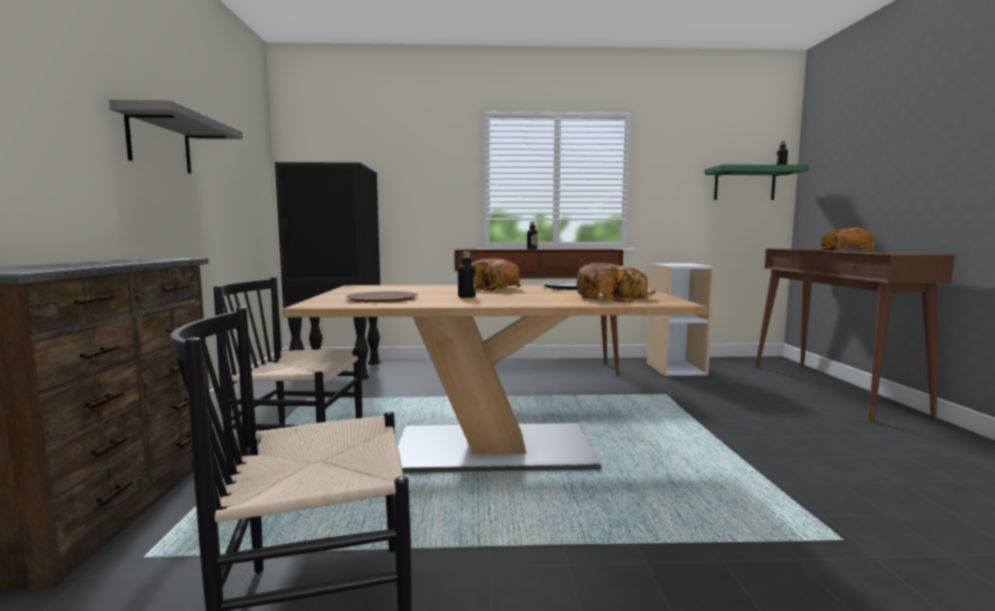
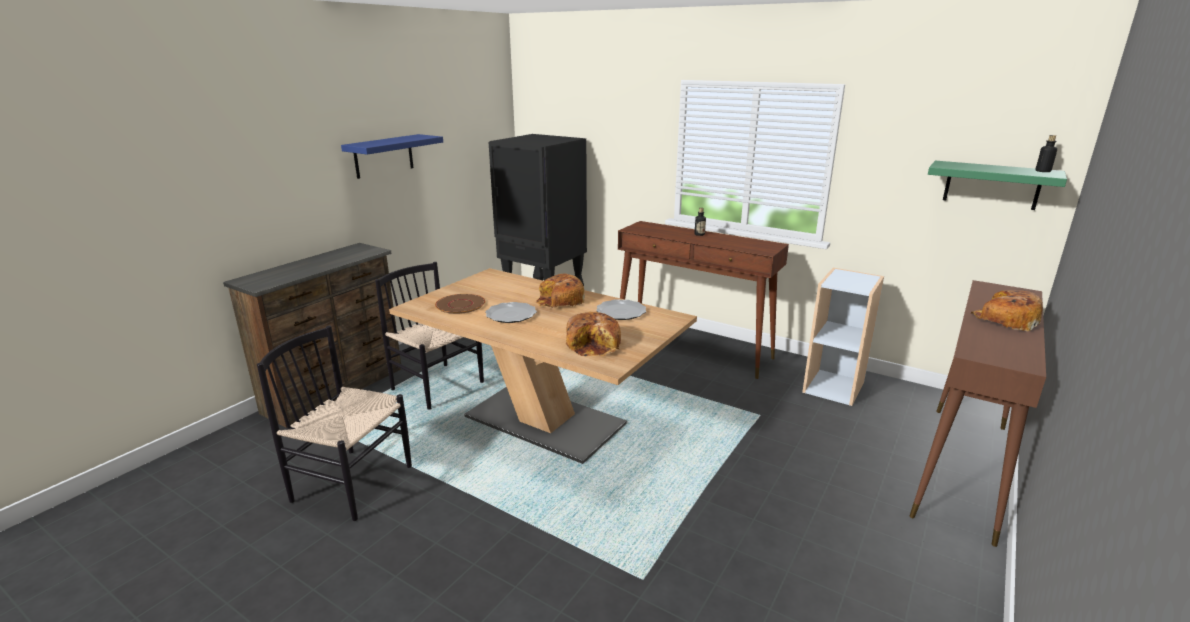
camera: 35 degrees right, 15 degrees up
(159, 142) = (384, 156): grey shelf -> blue shelf
(466, 297) = (510, 314): bottle -> plate

